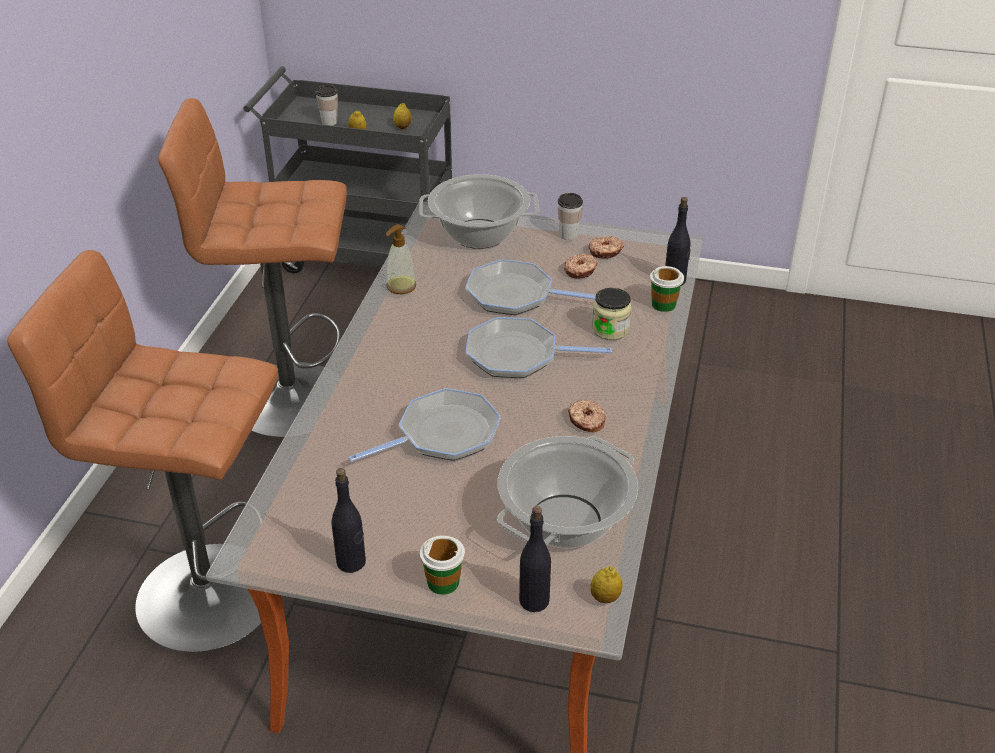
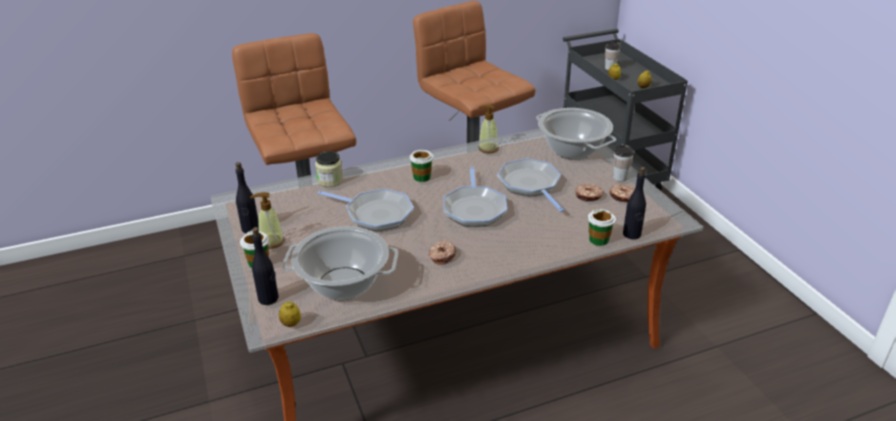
camera: 55 degrees right, 5 degrees down
(403, 363) = (422, 177): none -> cup
(406, 552) = (272, 242): none -> soap dispenser
(518, 355) = (474, 208): frying pan -> frying pan turned 150 degrees counterclockwise
(610, 329) = (543, 230): jar -> jar (330, 180)

